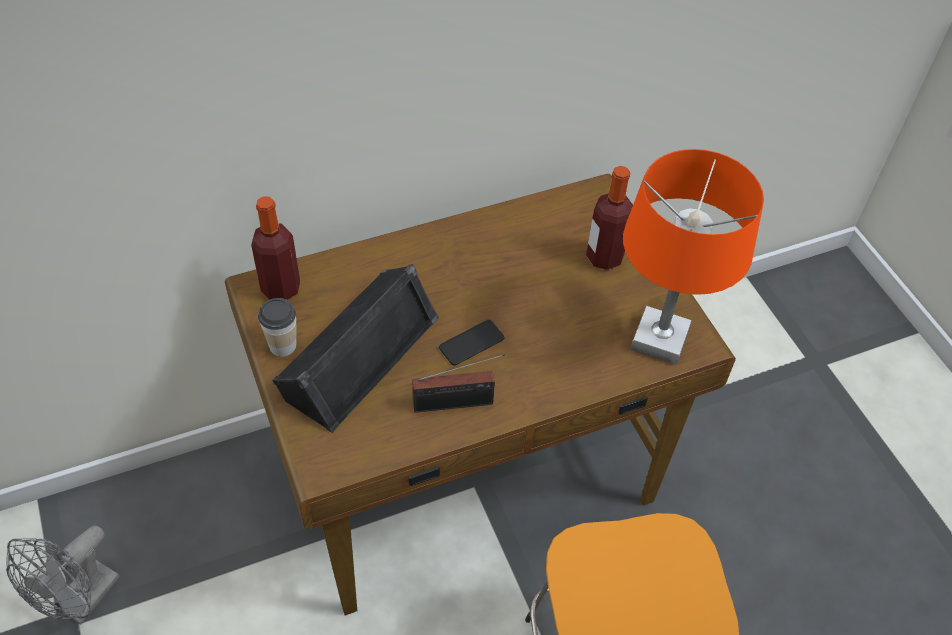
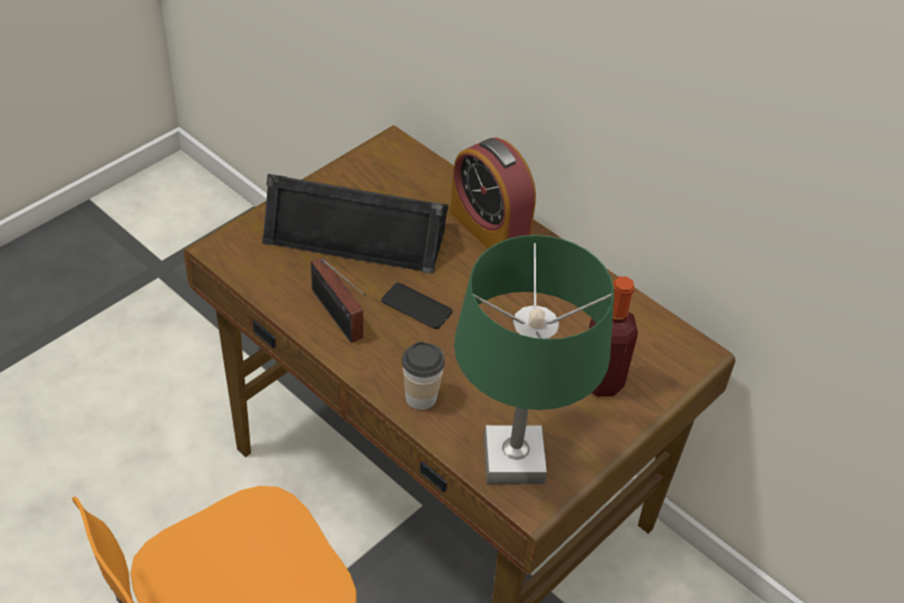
camera: 65 degrees right, 5 degrees down
(81, 602) = (177, 270): grey fan -> none
(280, 288) = (401, 160): bottle -> none
(283, 345) = (339, 182): cup -> cup (421, 397)
(406, 260) = (489, 229): none -> alarm clock
(658, 340) = (513, 459): orange table lamp -> green table lamp

